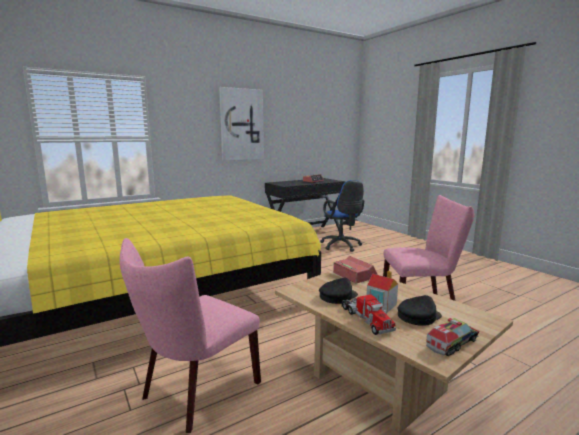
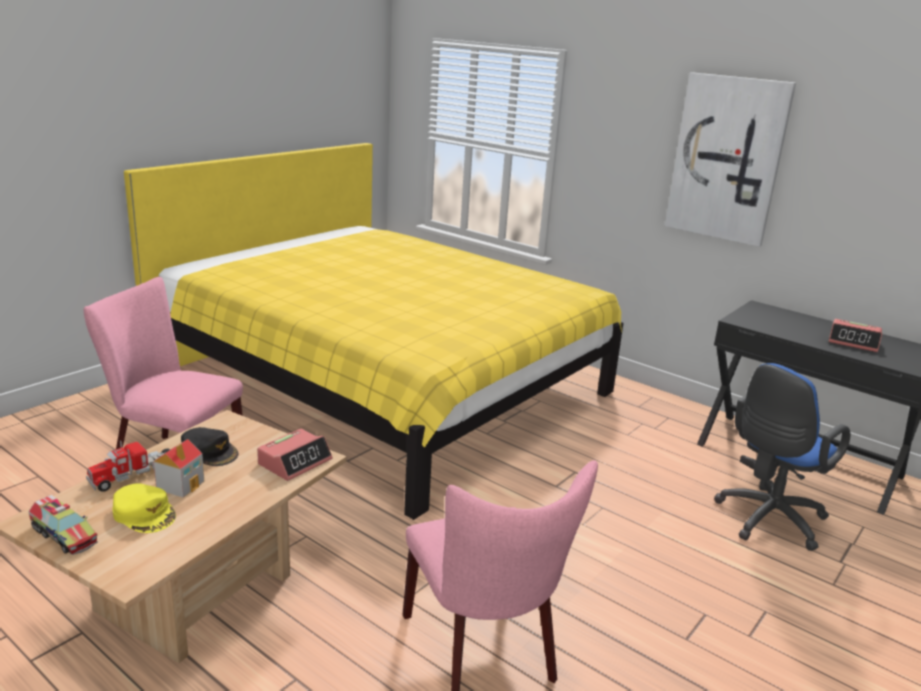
camera: 70 degrees right, 10 degrees up
(418, 316) = (144, 514): black cap -> yellow cap

